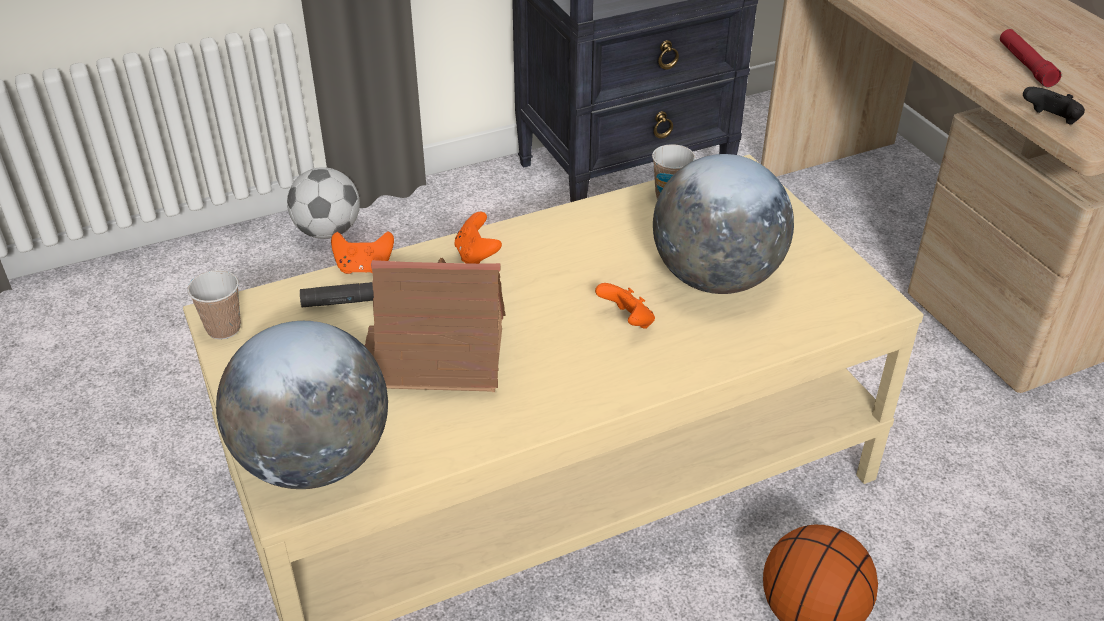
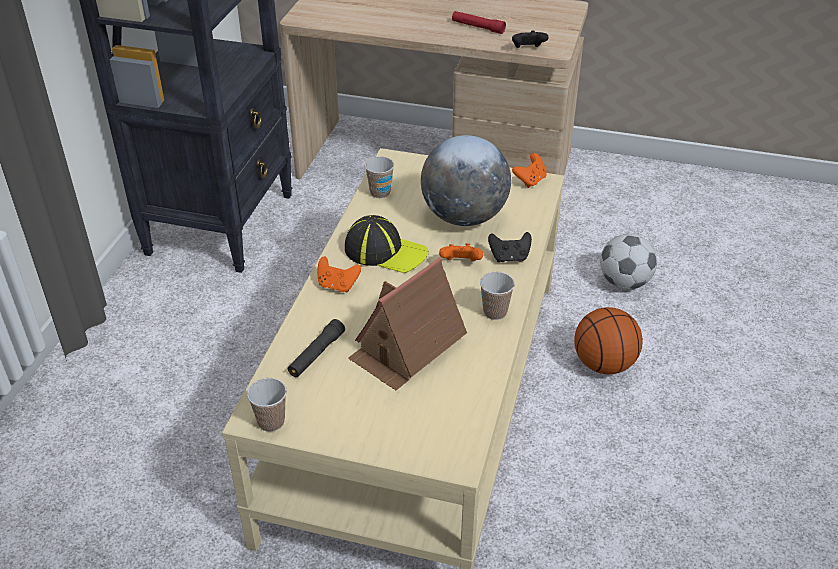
camera: 50 degrees left, 0 degrees up
(314, 461) = (437, 435): globe -> none
(328, 232) = (78, 378): football -> football (624, 282)
(364, 268) = (290, 334): orange game controller -> orange game controller (530, 181)
(574, 256) = (385, 252): none -> cap
(574, 395) = (495, 312): none -> cup
(690, 353) = (509, 257): none -> black game controller

